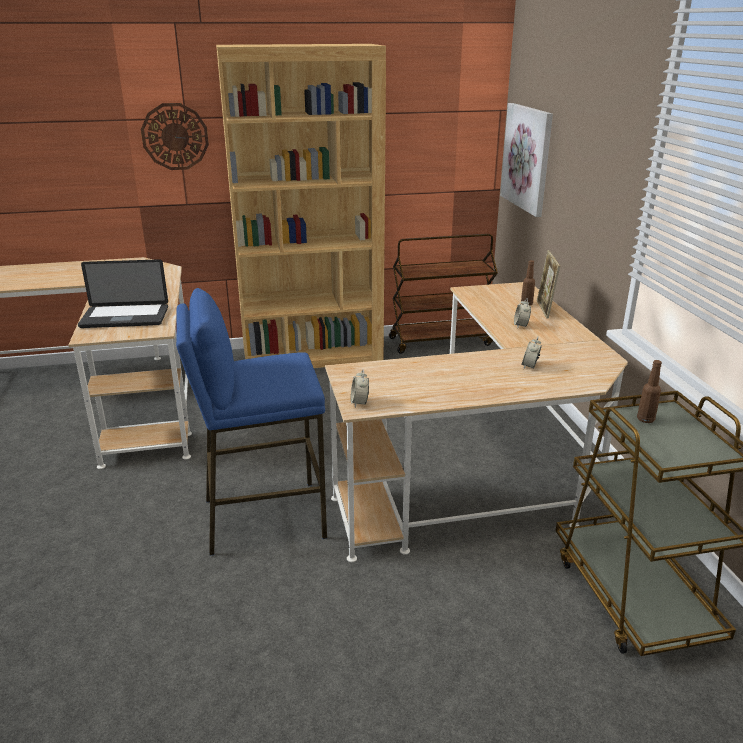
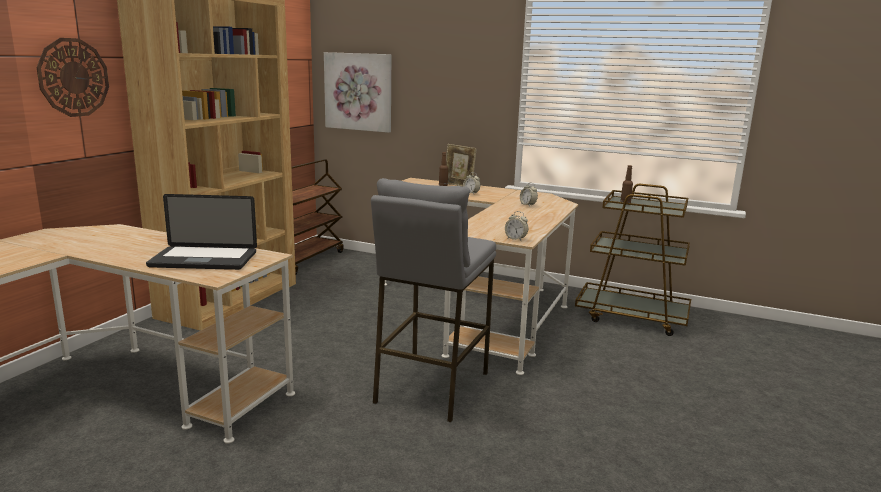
camera: 55 degrees left, 10 degrees down
(125, 317) = (204, 260): laptop -> laptop turned 60 degrees clockwise
(263, 517) = (430, 387): blue stool -> grey stool

